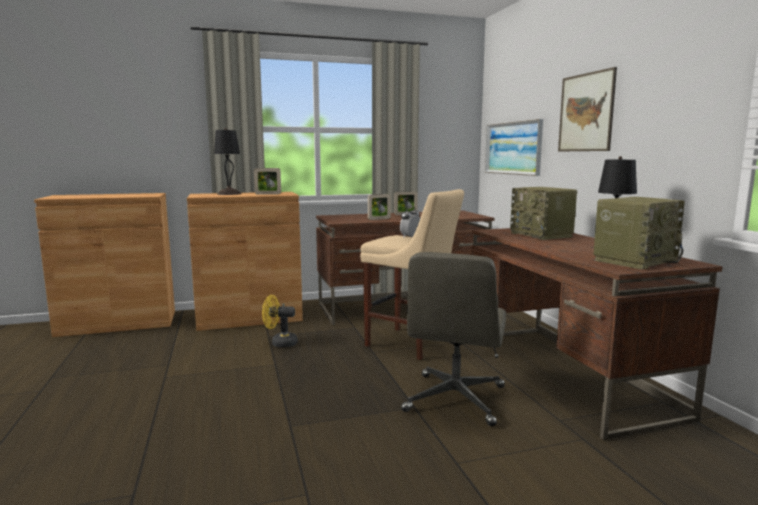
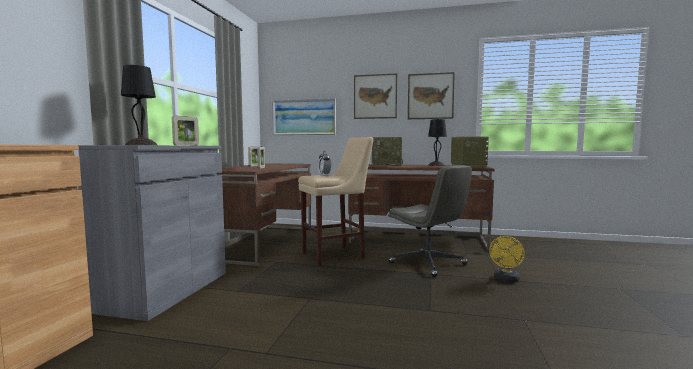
camera: 60 degrees left, 5 degrees down
(249, 318) = (167, 291): brown cabinet -> grey cabinet
(280, 343) = (264, 289): yellow fan -> yellow fan (506, 280)
(663, 106) = (430, 96): none -> picture

